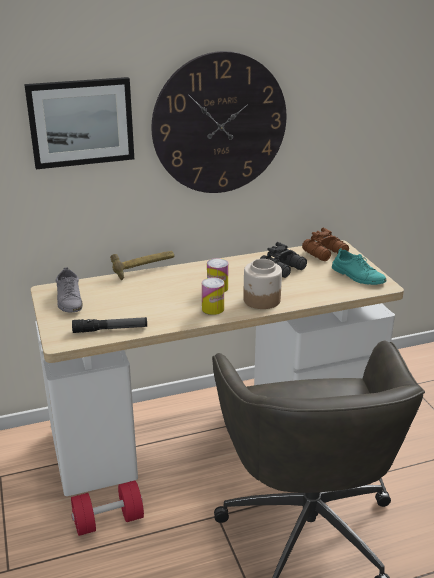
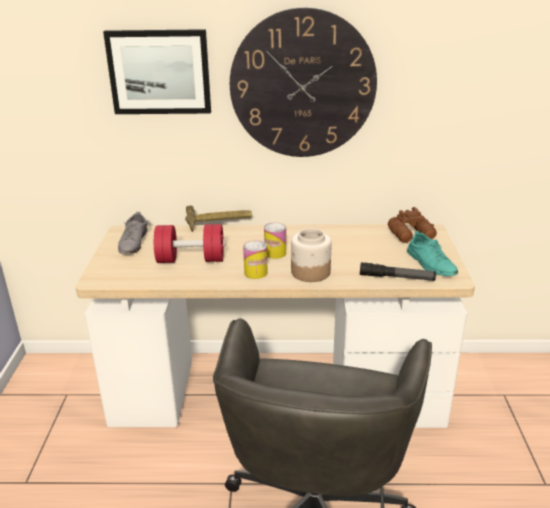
camera: 20 degrees right, 0 degrees up
(108, 521) = (131, 460): red dumbbell -> red dumbbell (191, 259)
(110, 329) = (147, 276): flashlight -> flashlight (396, 277)
(283, 269) = (356, 244): black binoculars -> none

